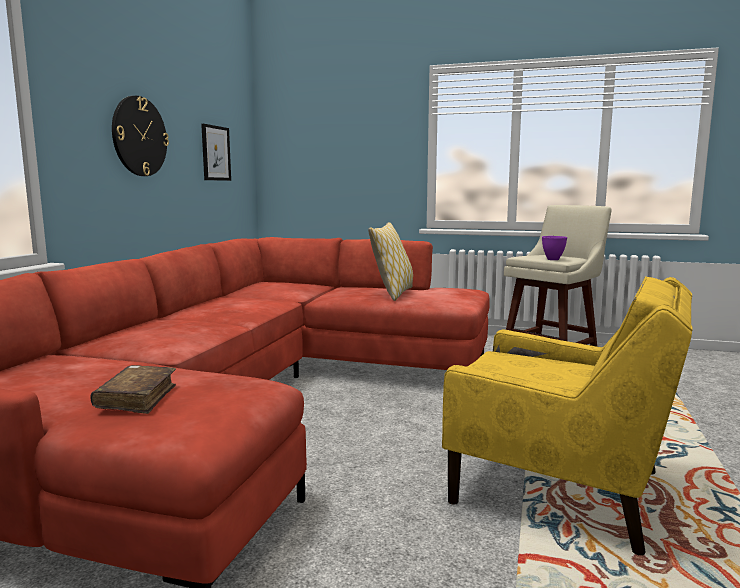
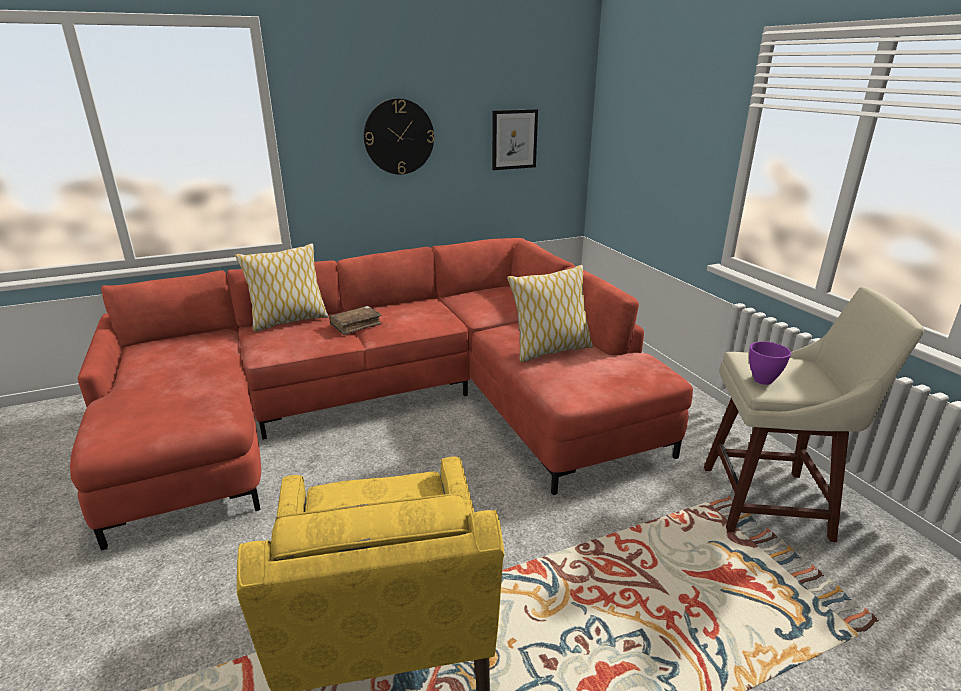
camera: 50 degrees right, 15 degrees up
(123, 330) = (289, 321): none -> pillow
(137, 399) = (152, 395): brown book -> brown book (356, 325)

